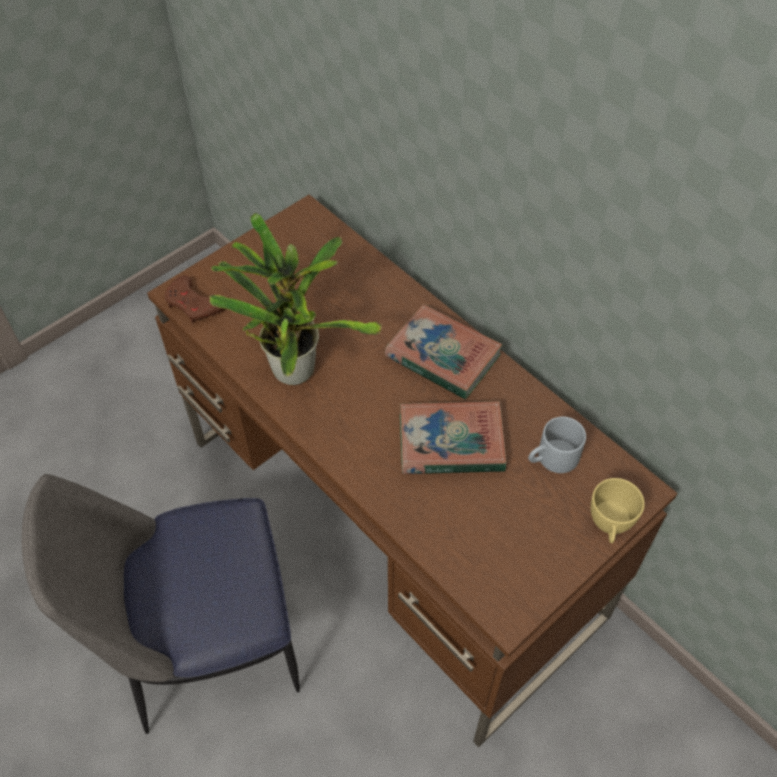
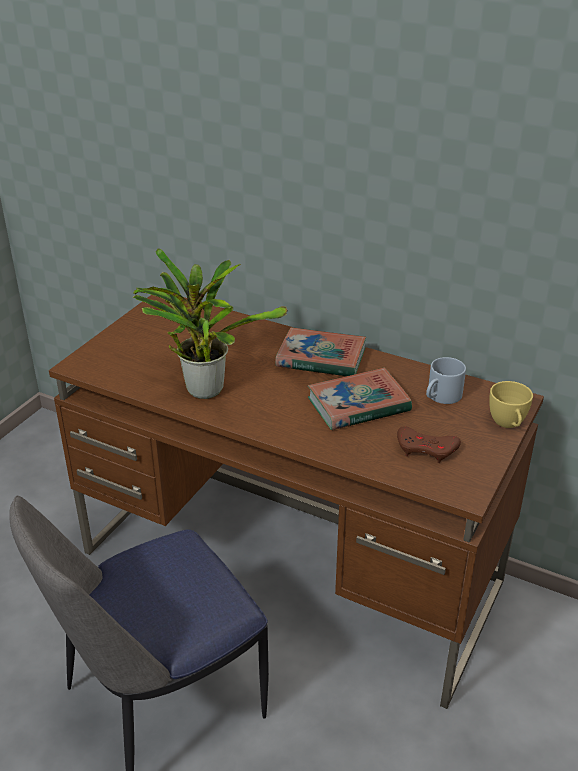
camera: 20 degrees left, 20 degrees down
(194, 304) = (95, 368): brown game controller -> brown game controller (426, 449)

